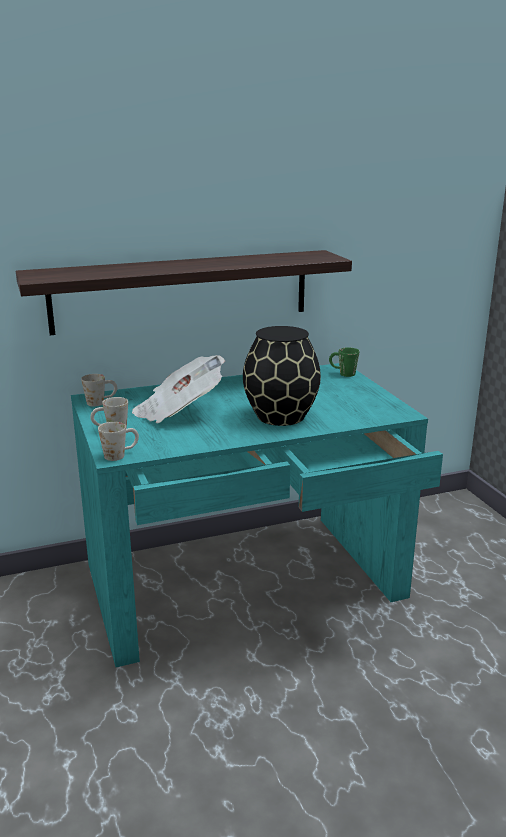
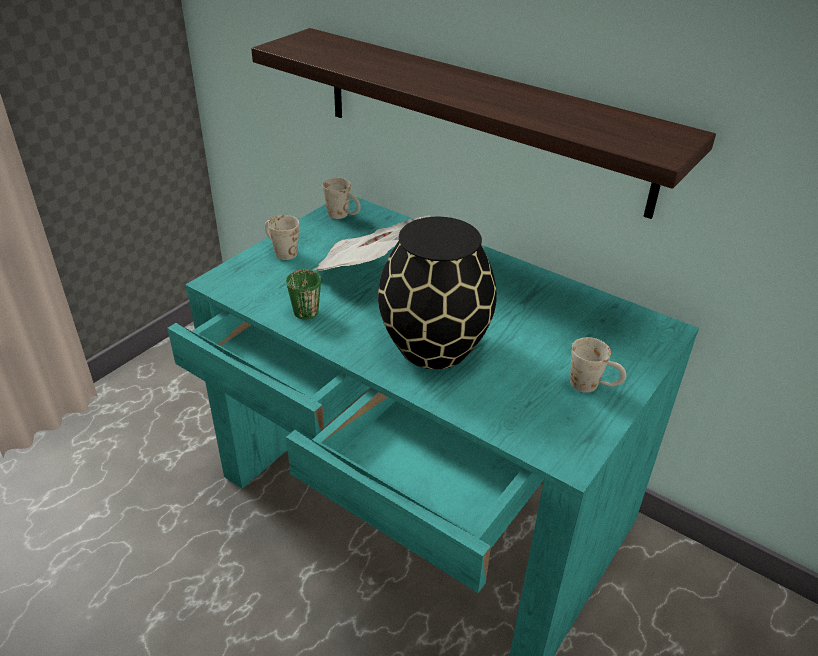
camera: 55 degrees right, 15 degrees up
(120, 455) = (226, 283): white mug -> white mug (593, 386)
(342, 373) = (650, 341): green mug -> green mug (306, 307)

